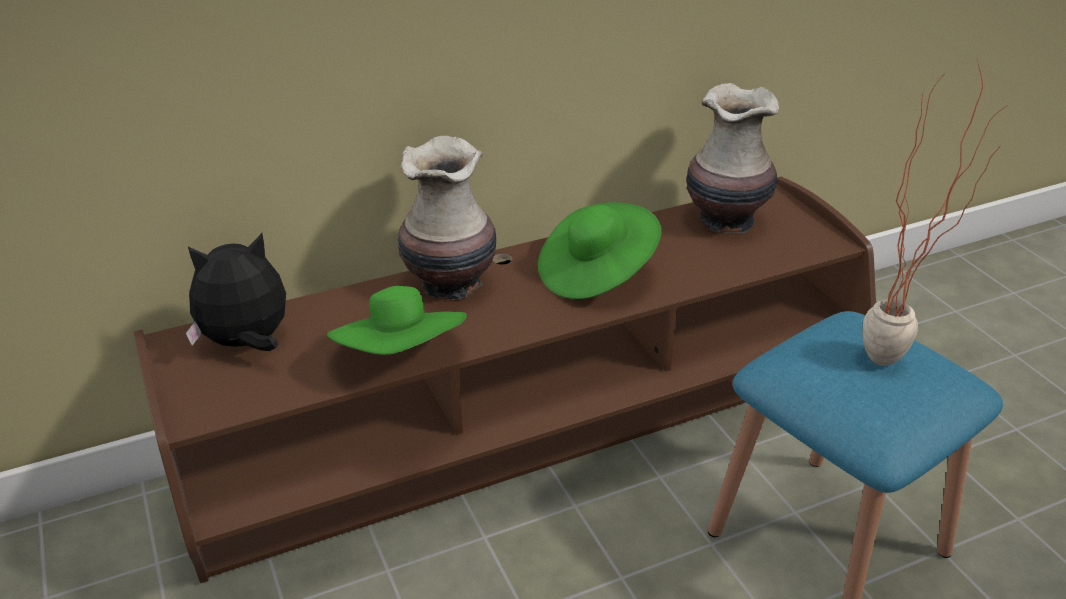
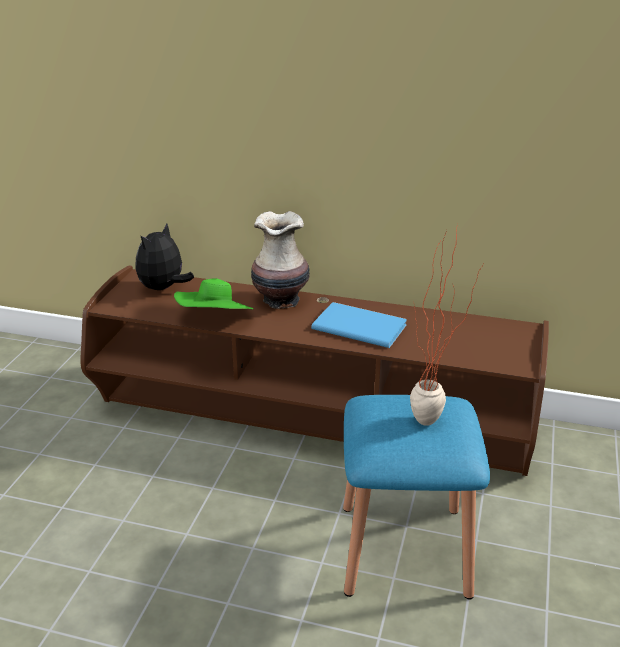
camera: 40 degrees right, 5 degrees down
(247, 343) = (163, 288): plush toy -> plush toy turned 75 degrees counterclockwise
(596, 274) = (358, 325): green hat -> blue book
(726, 221) = (474, 330): vase -> none

